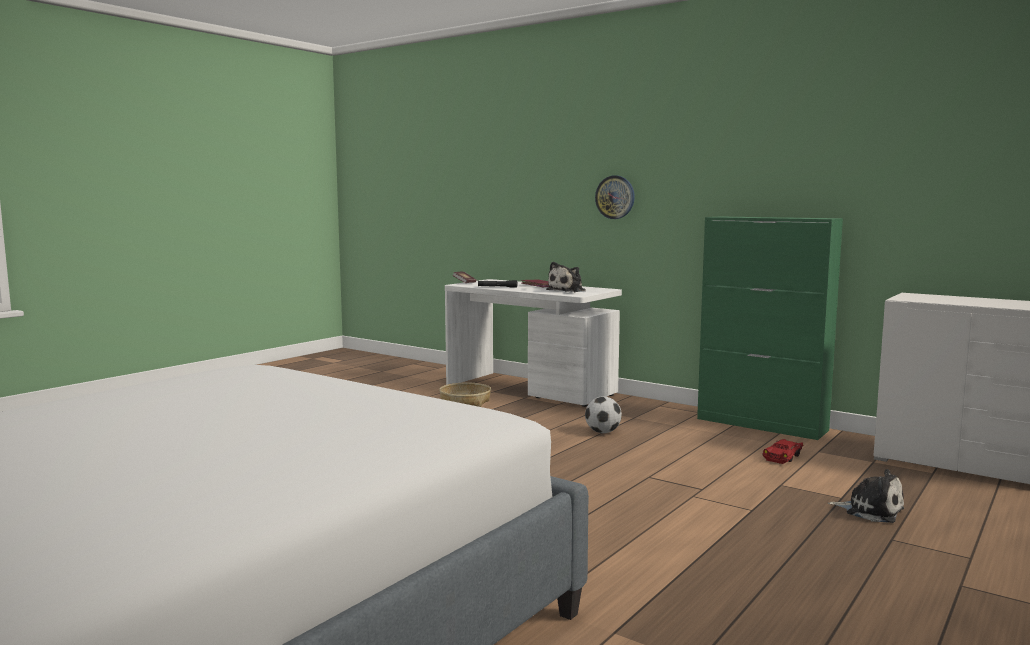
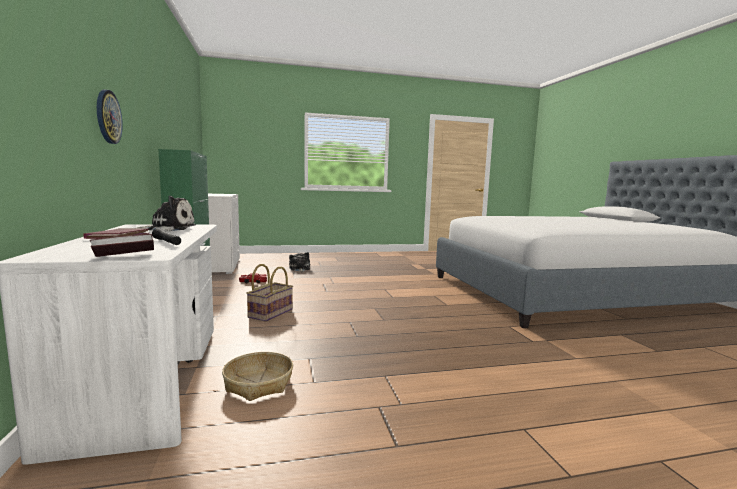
camera: 140 degrees left, 0 degrees up
(603, 432) = (270, 313): football -> basket

